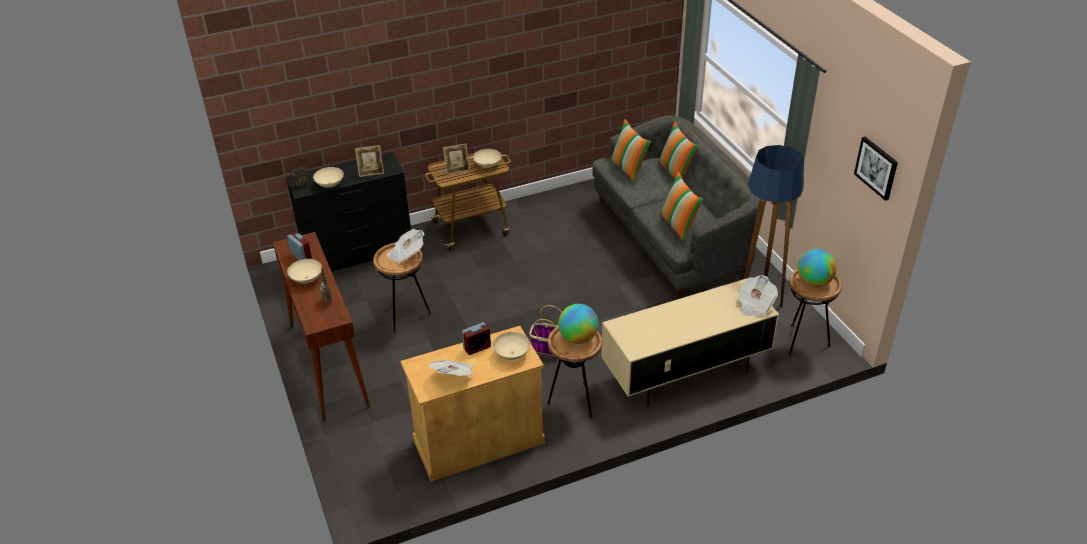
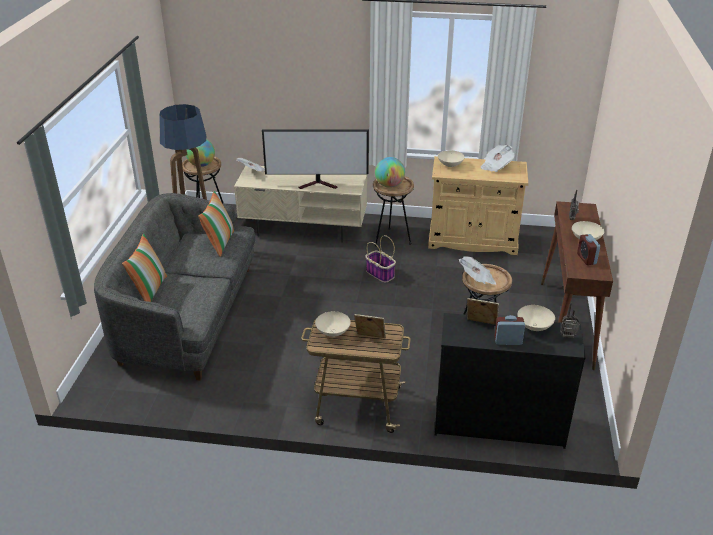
camera: 150 degrees left, 5 degrees down
(477, 347) = (471, 174): alarm clock -> alarm clock (508, 341)
(628, 169) = (186, 307): pillow -> none
(662, 317) = (319, 184): none -> television
(876, 167) = (159, 66): picture -> none

